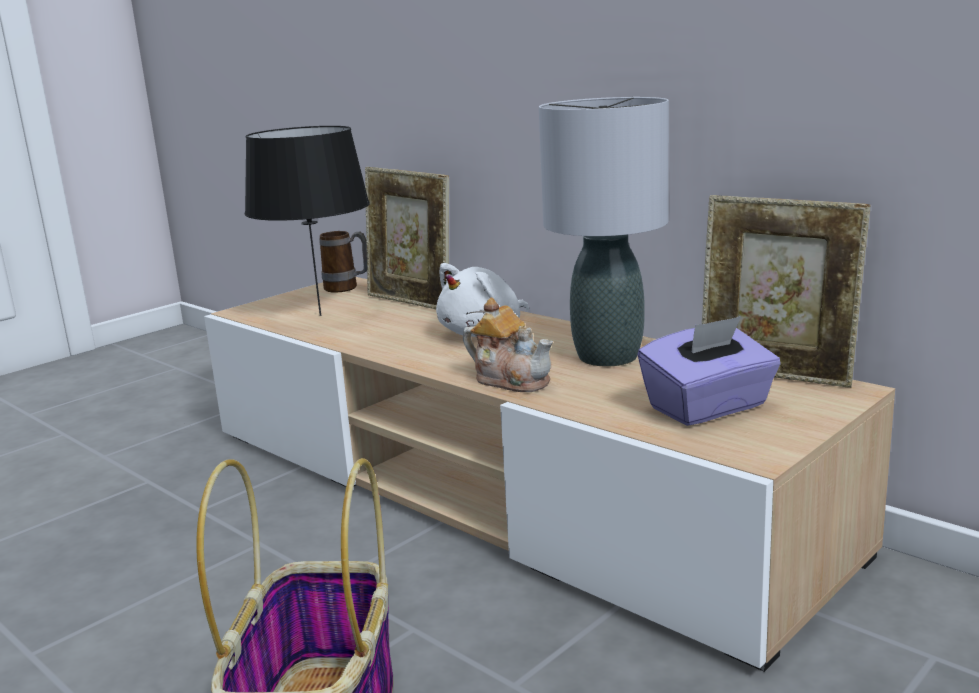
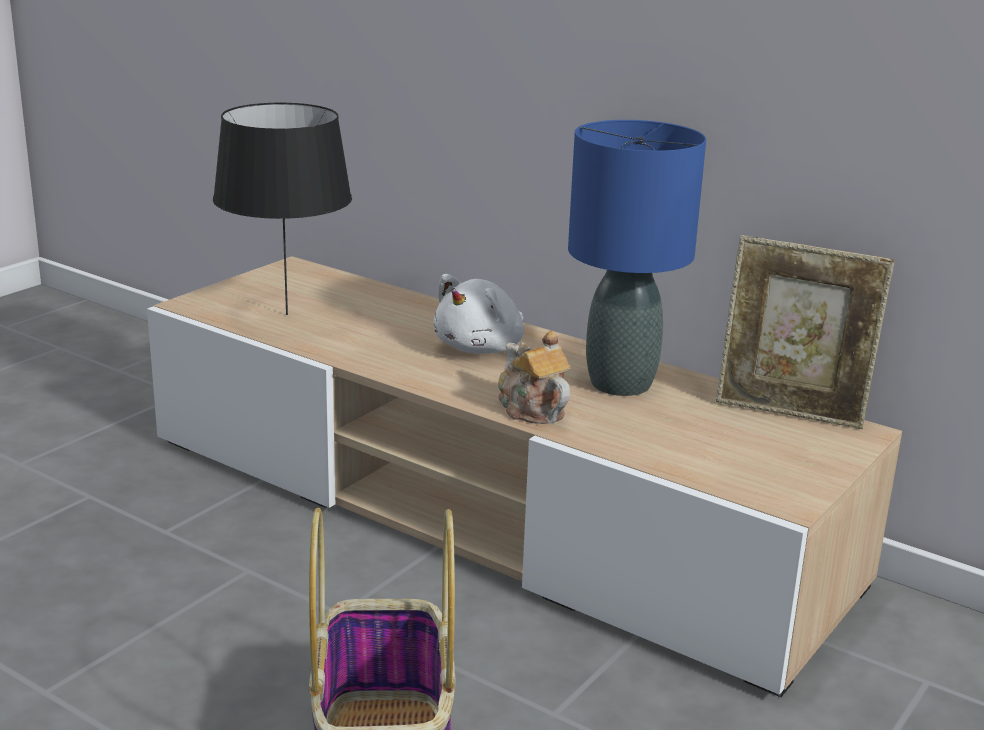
camera: 10 degrees left, 5 degrees up
(347, 288) = (300, 276): mug -> none
(411, 302) = (383, 300): picture frame -> none
(511, 380) = (531, 409): teapot -> teapot turned 150 degrees counterclockwise
(606, 357) = (619, 384): grey table lamp -> blue table lamp
(708, 408) = (734, 449): purple tissue box -> none

